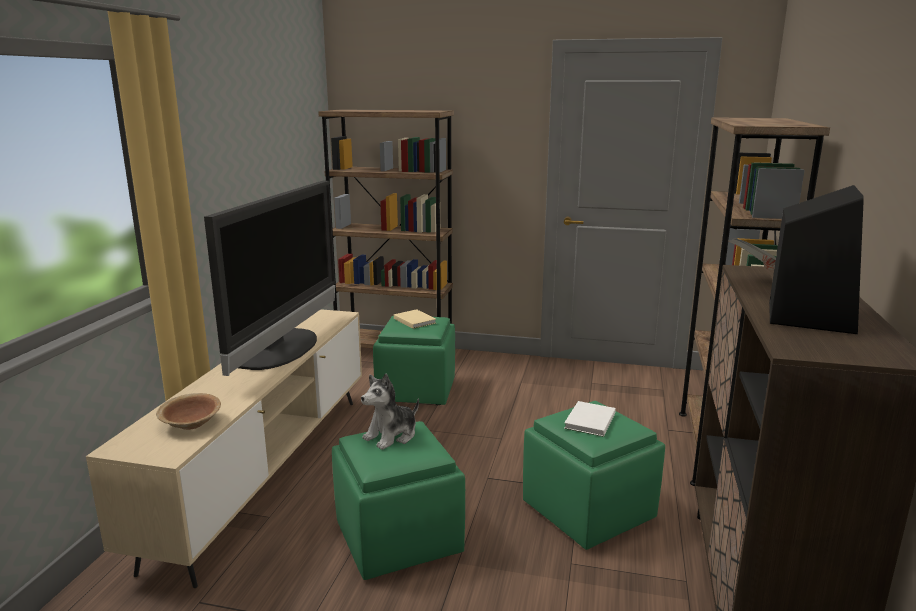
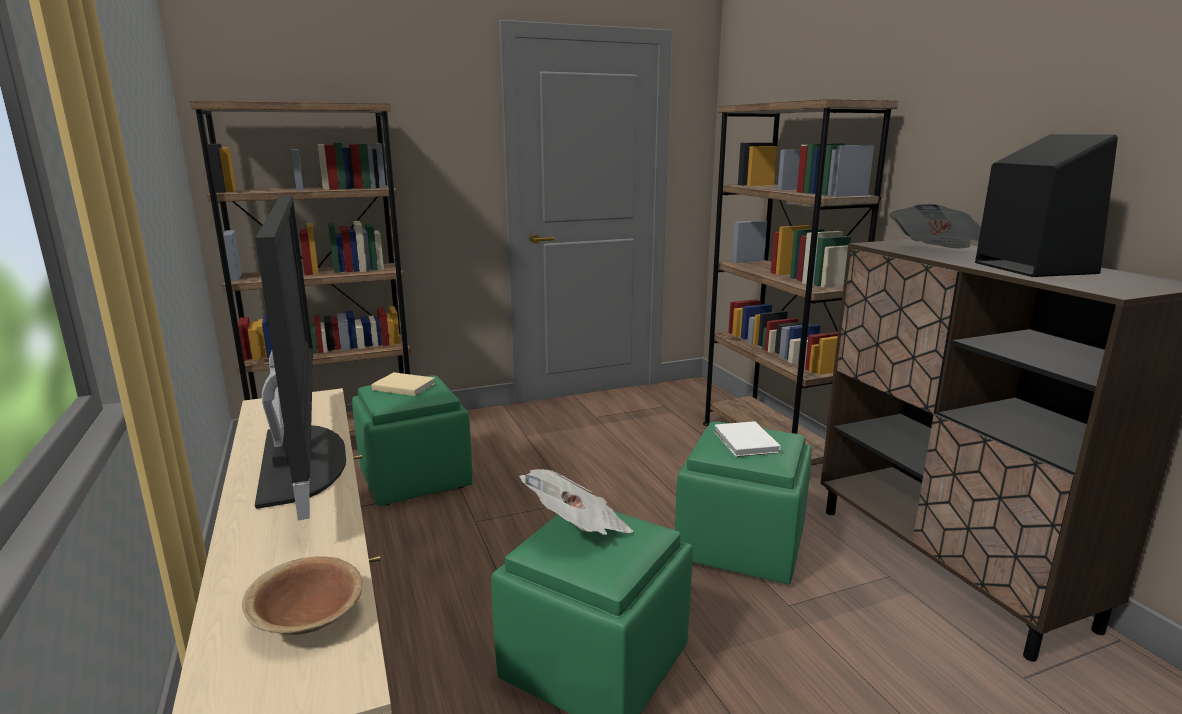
camera: 35 degrees left, 0 degrees up
(391, 436) = (577, 528): plush toy -> newspaper

